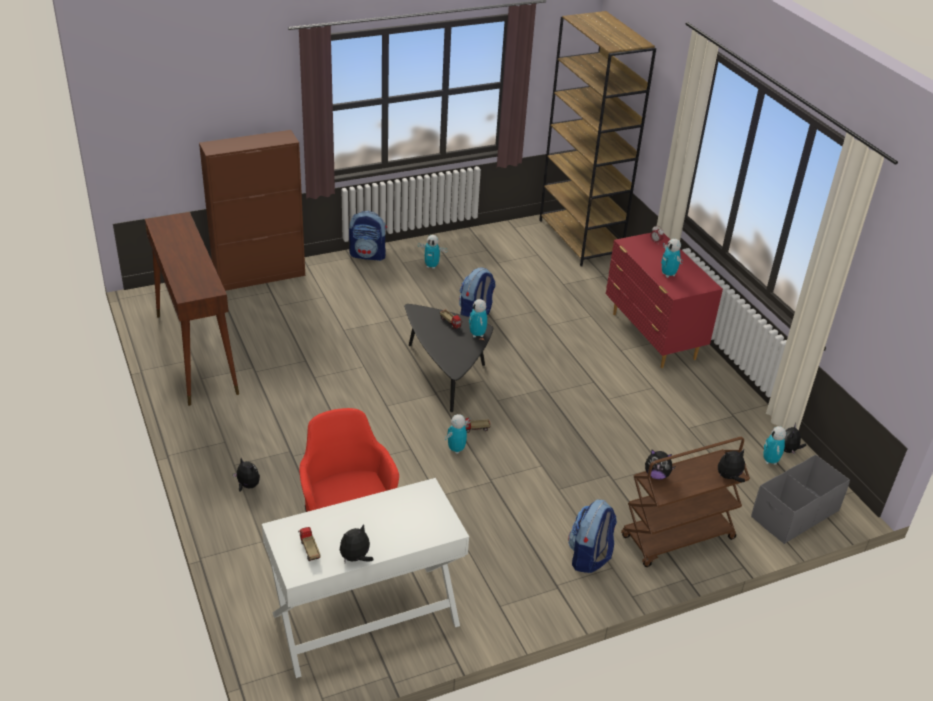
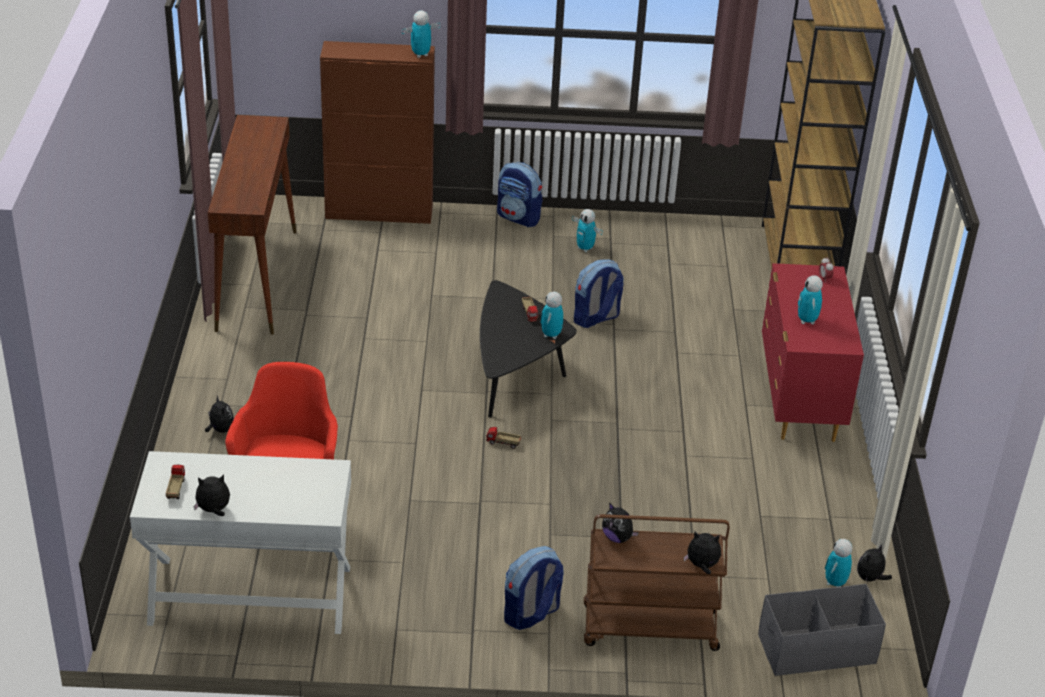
camera: 25 degrees right, 0 degrees up
(456, 449) = (465, 458): toy robot -> toy robot (420, 54)

